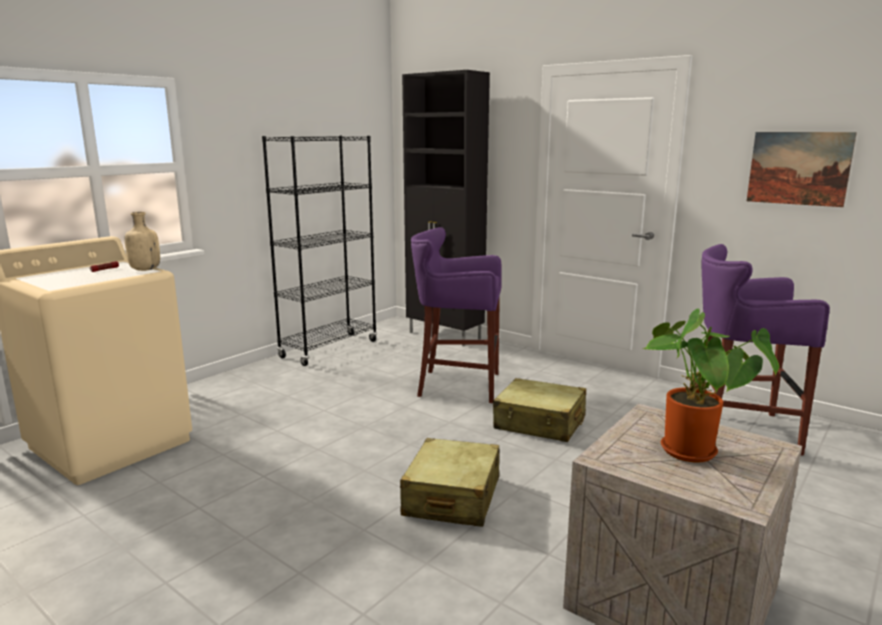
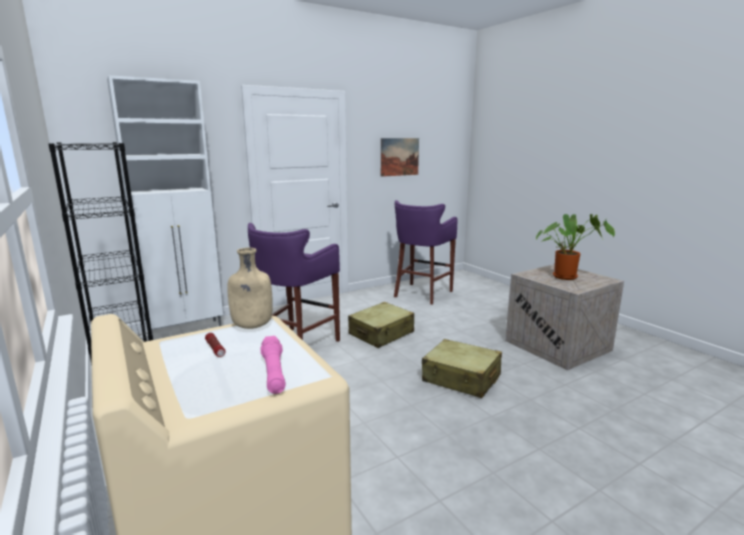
camera: 70 degrees left, 0 degrees up
(62, 281) = (273, 372): none -> pink flashlight
(445, 336) = (186, 331): black cabinet -> white cabinet

